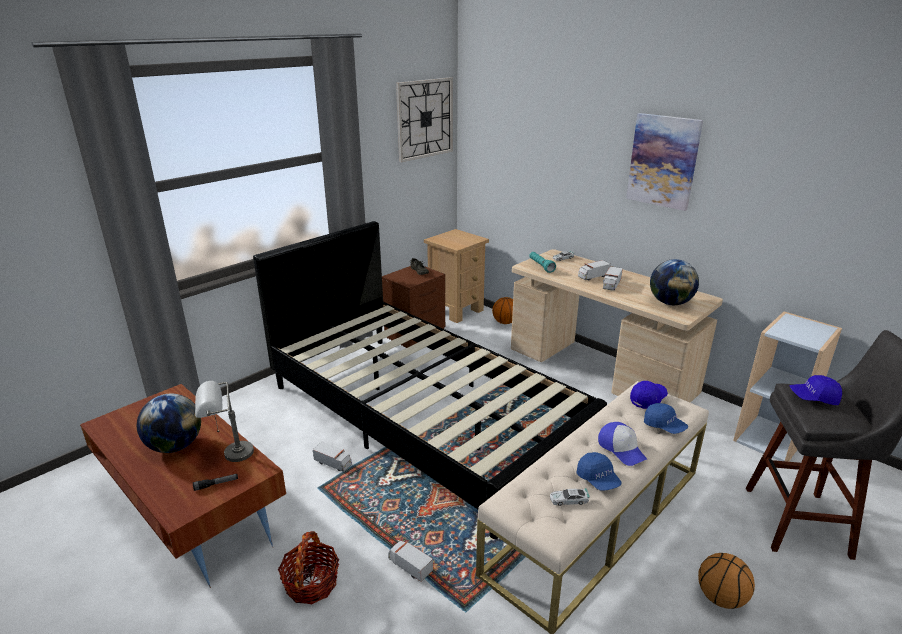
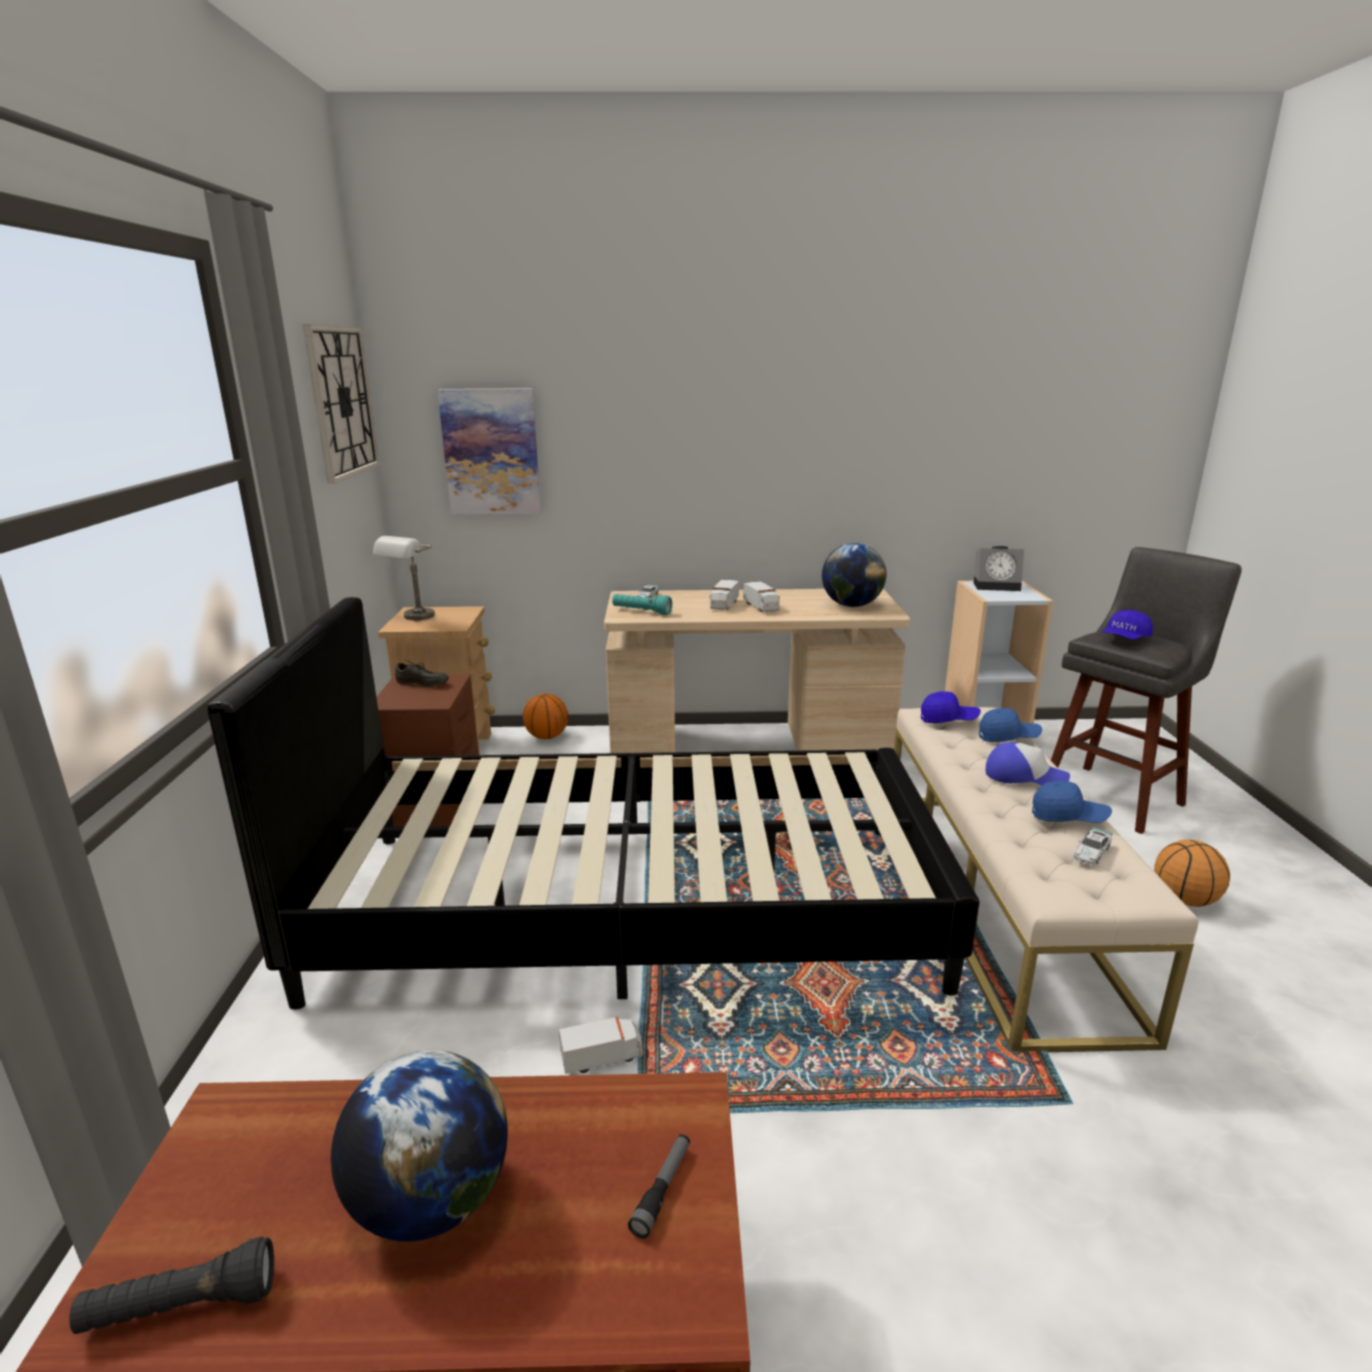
camera: 45 degrees left, 5 degrees down
(113, 431) = (181, 1307): none -> black flashlight
(228, 455) = (586, 1125): grey table lamp -> grey table lamp (413, 619)
(311, 583) = (867, 1256): basket -> none
(409, 566) = (934, 1107): toy truck -> none
(648, 399) = (948, 719): blue cap -> blue cap turned 90 degrees clockwise
(663, 161) = (775, 420): picture -> picture (491, 452)
(805, 325) = (997, 586): none -> alarm clock

